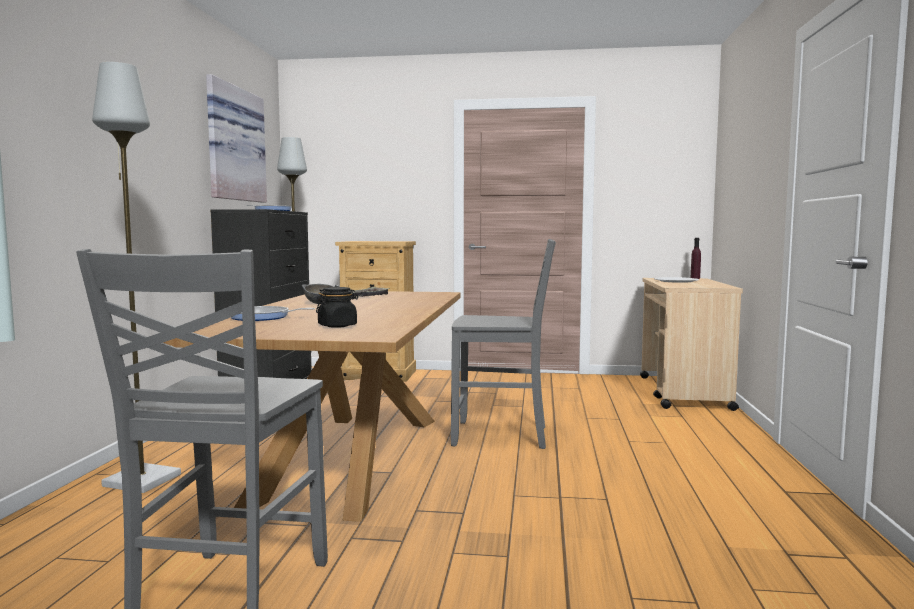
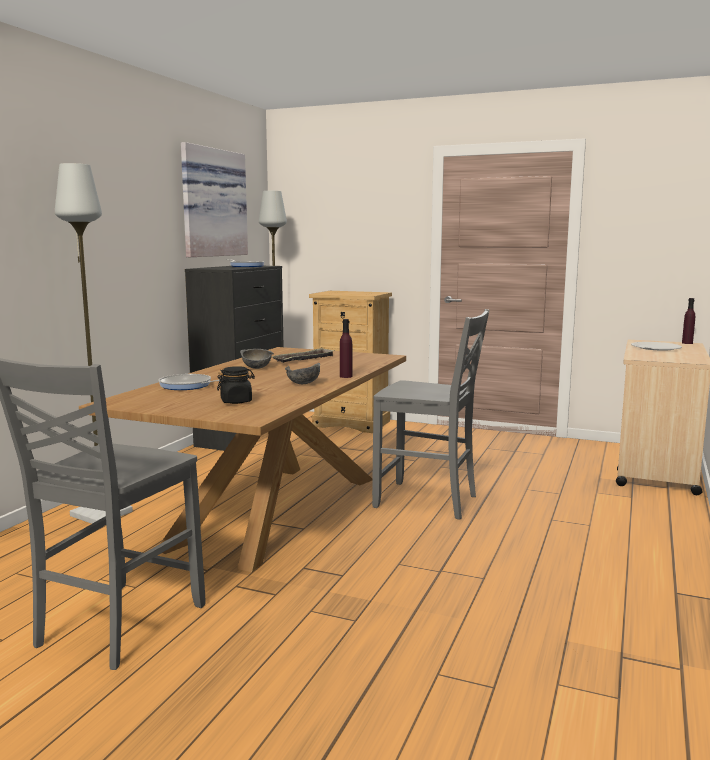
camera: 15 degrees right, 5 degrees up
(389, 312) = (303, 383): none -> grey bowl
(426, 306) = (346, 376): none -> purple bottle

